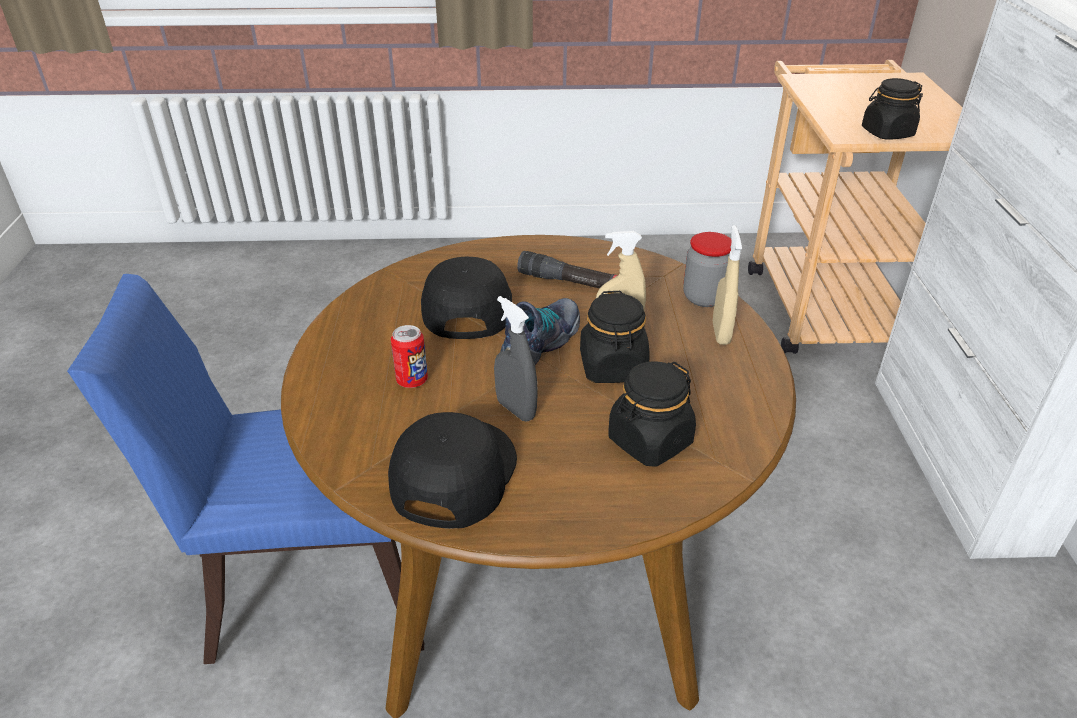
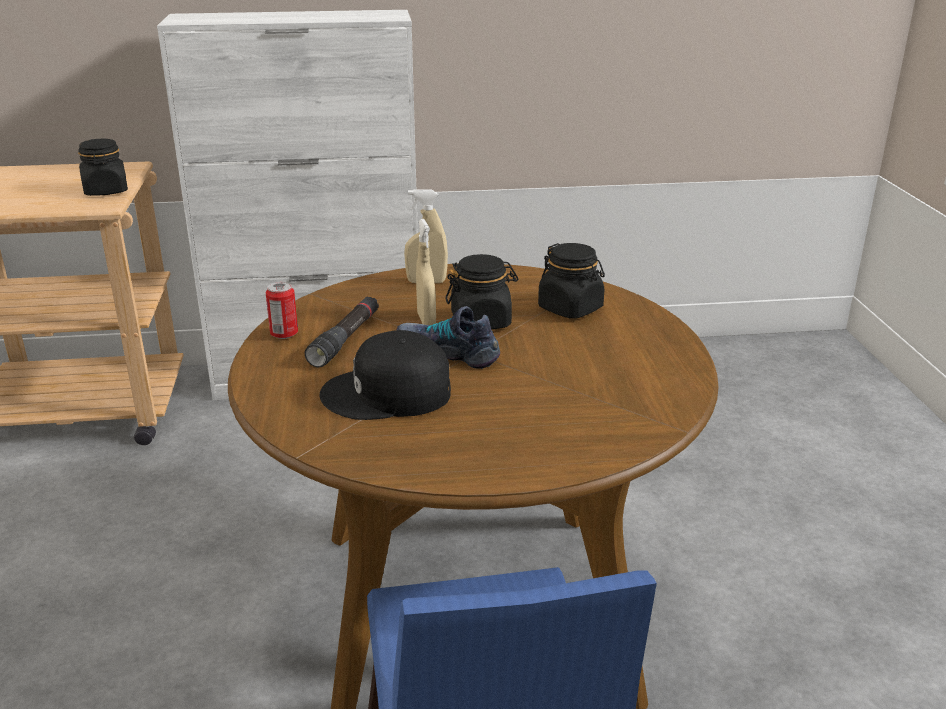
camera: 95 degrees left, 10 degrees down
(412, 380) = (523, 411): can -> can (284, 334)
(452, 473) = (640, 380): black cap -> none
(516, 409) = (550, 359): grey spray bottle -> none
(704, 298) = (371, 286): jar -> none

